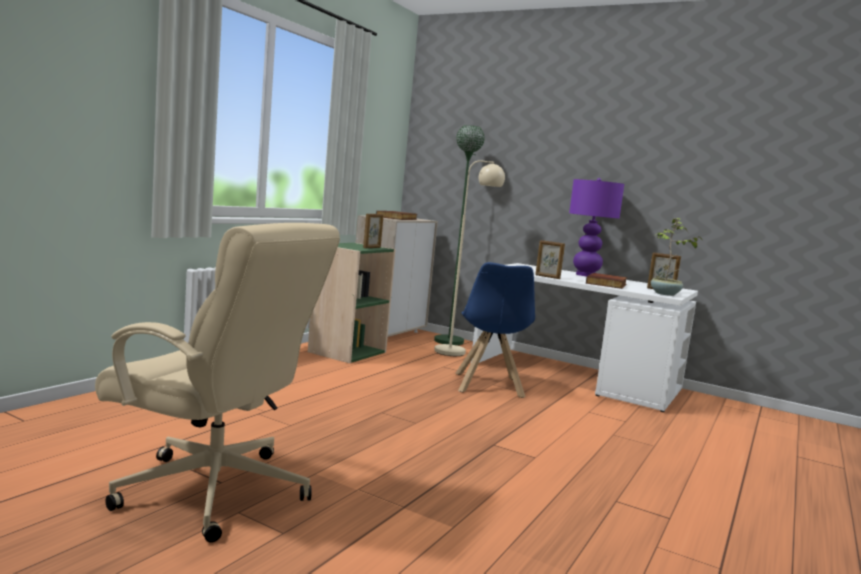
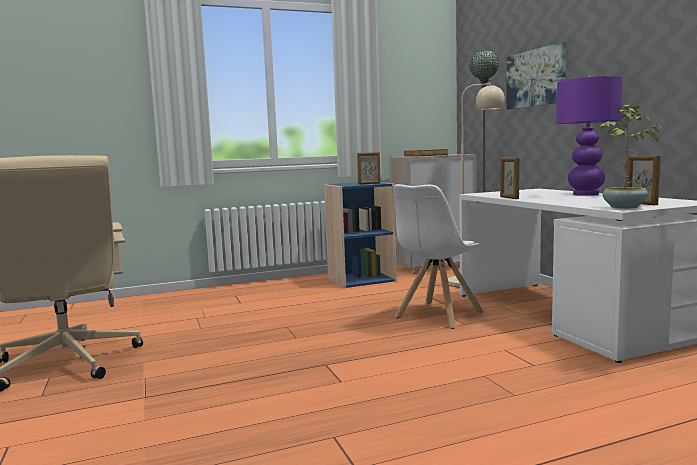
camera: 40 degrees right, 0 degrees up
(347, 351) = (362, 279): green bookcase -> blue bookcase
(489, 386) = (437, 315): blue chair -> white chair
(520, 162) = (536, 78): none -> picture
(607, 284) = (573, 201): book -> none

